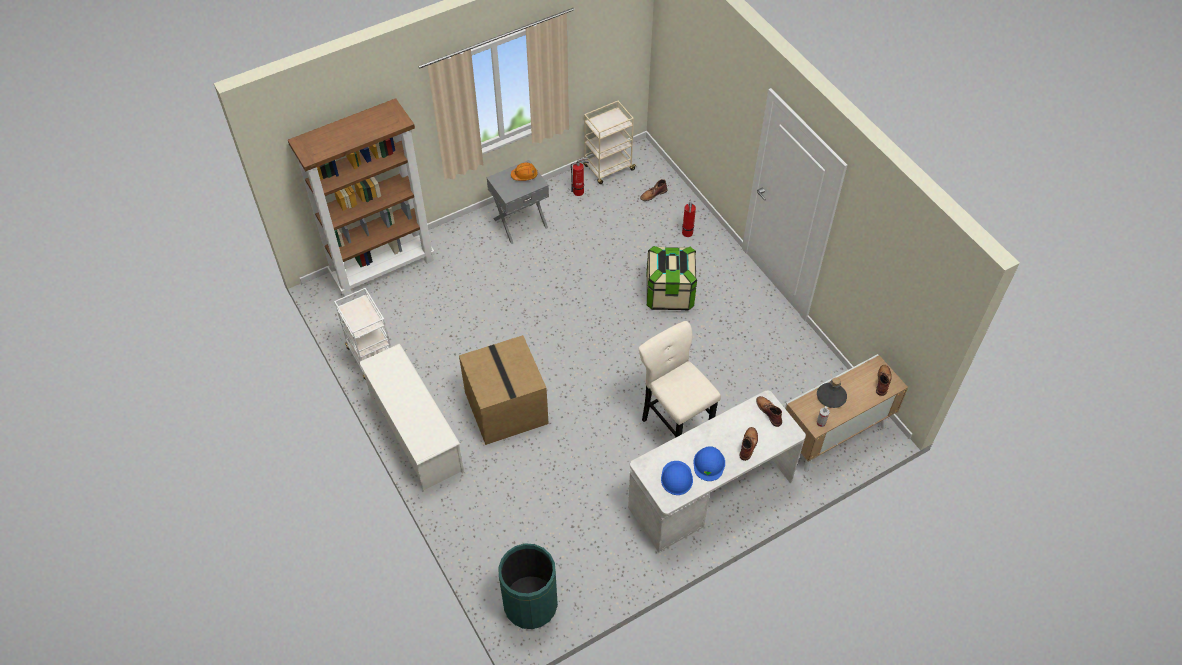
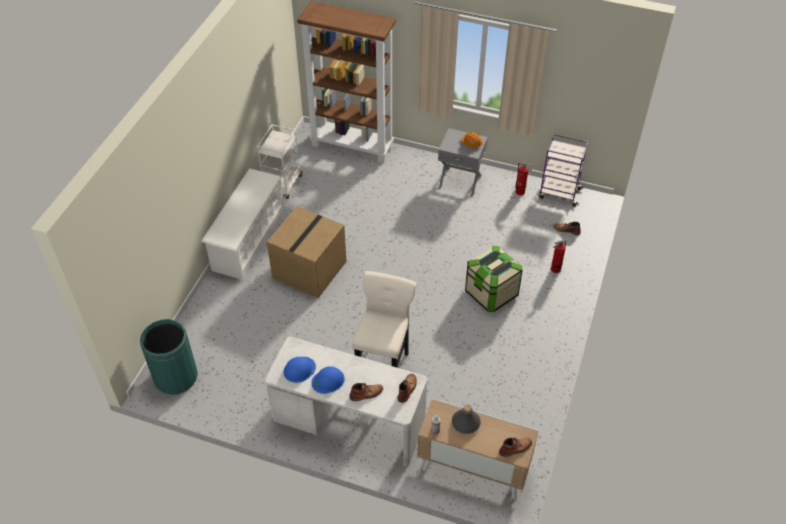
camera: 50 degrees right, 5 degrees down
(608, 168) = (559, 193): beige cart -> purple cart

